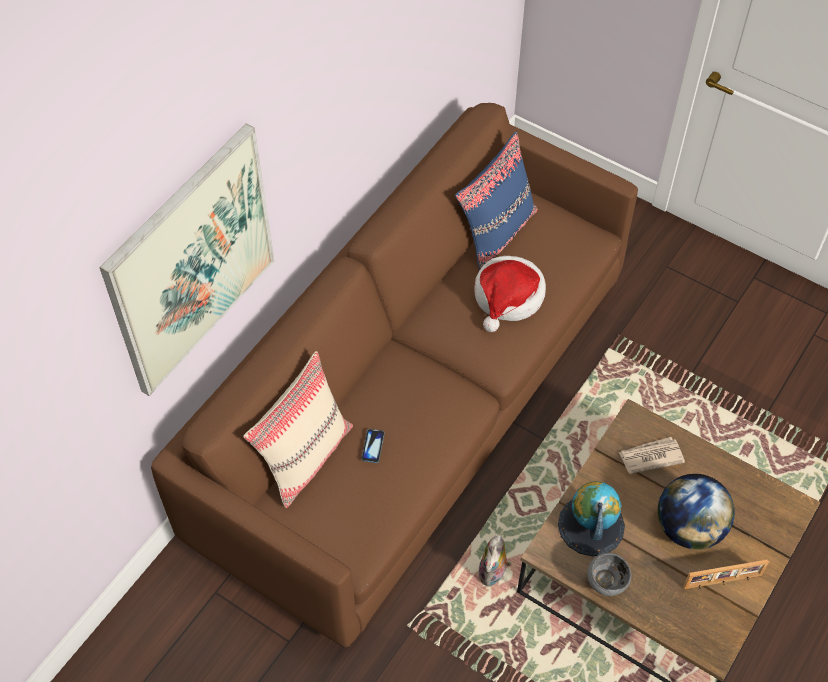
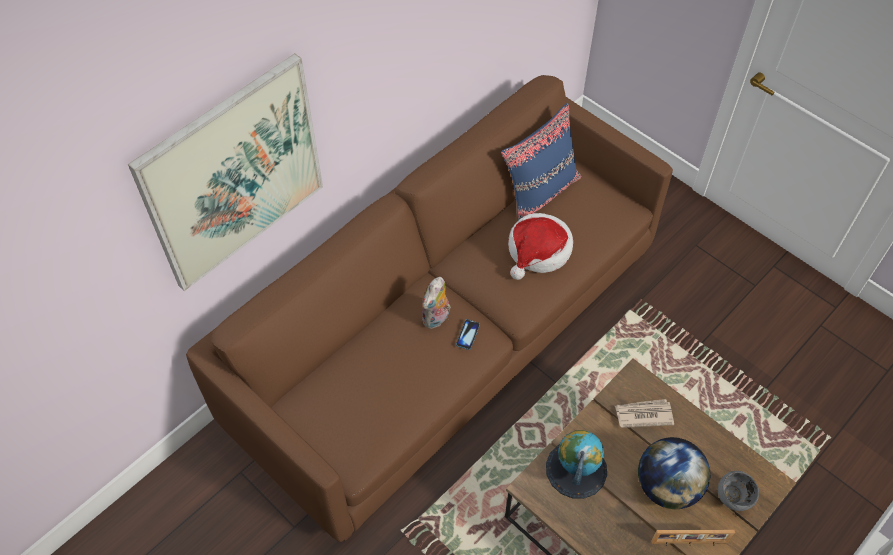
camera: 10 degrees right, 0 degrees up
(305, 456) = (329, 366): beige pillow -> none
(373, 446) = (389, 366): phone -> phone (468, 335)
(493, 574) = (487, 496): plush toy -> plush toy (436, 319)
(606, 584) = (579, 526): grey bowl -> grey bowl (732, 499)

